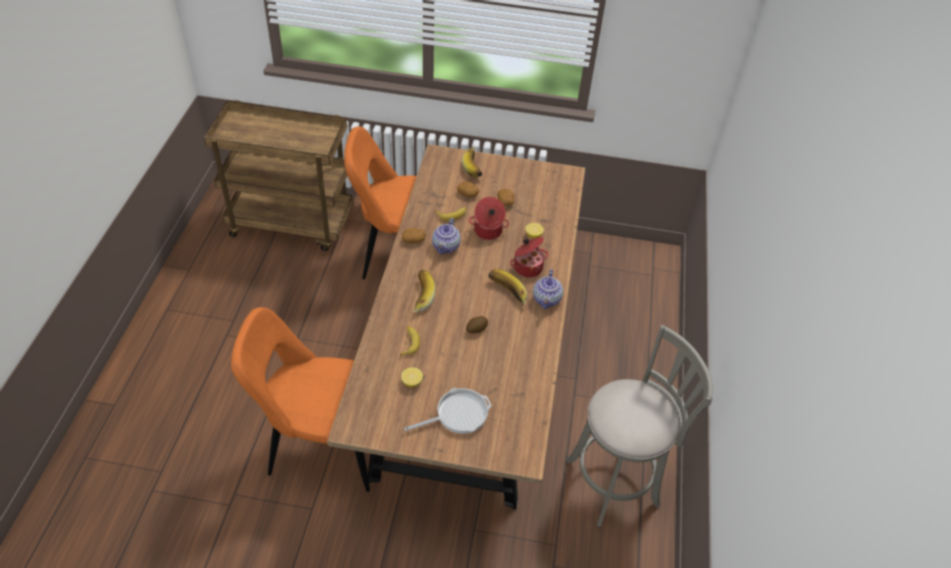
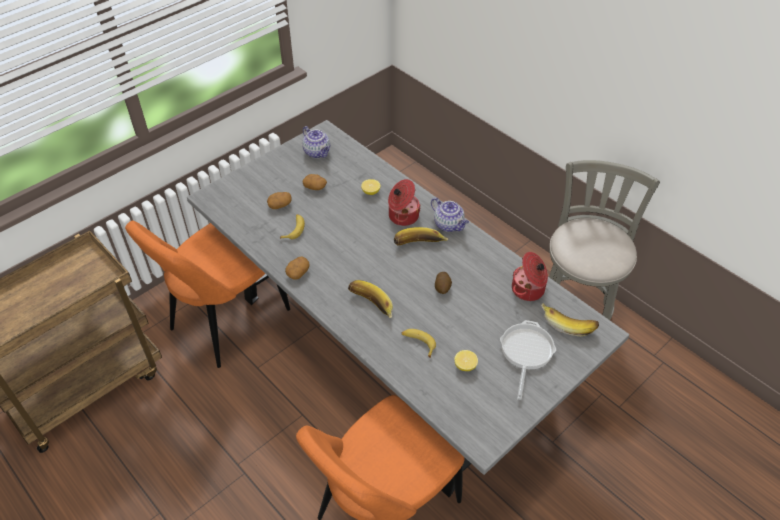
camera: 50 degrees left, 0 degrees up
(446, 247) = (329, 255): teapot -> teapot (317, 152)
(470, 367) = (390, 346): brown dining table -> grey dining table
(475, 167) = (252, 182): banana -> banana (568, 322)
(488, 231) = (338, 217): cooking pot -> cooking pot (528, 290)

